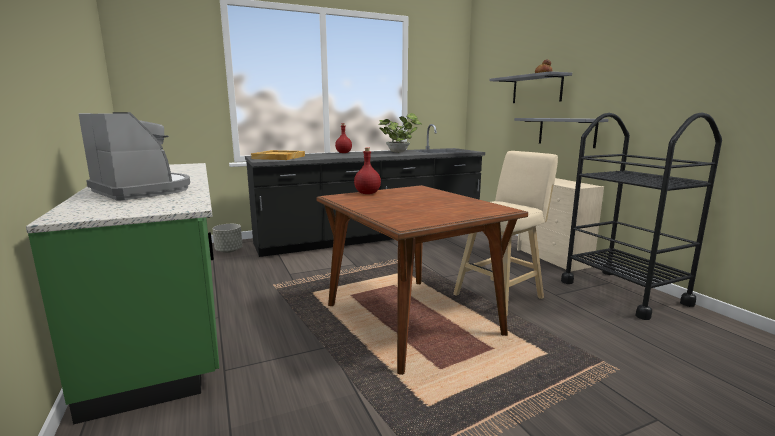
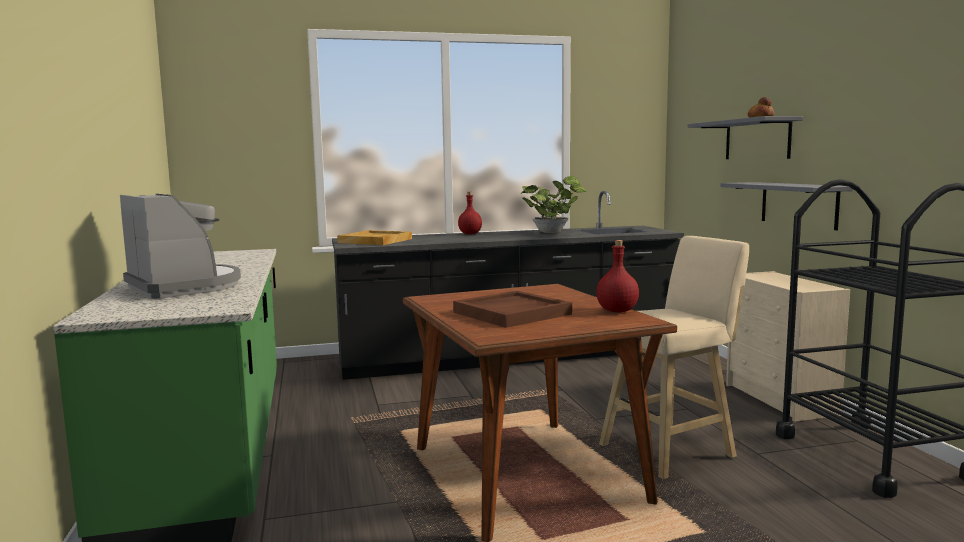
camera: 10 degrees right, 5 degrees down
(229, 250) = (305, 369): grey planter -> none
(368, 193) = (473, 294): red bottle -> red bottle (618, 311)
(406, 206) = (512, 313): none -> brown tray

